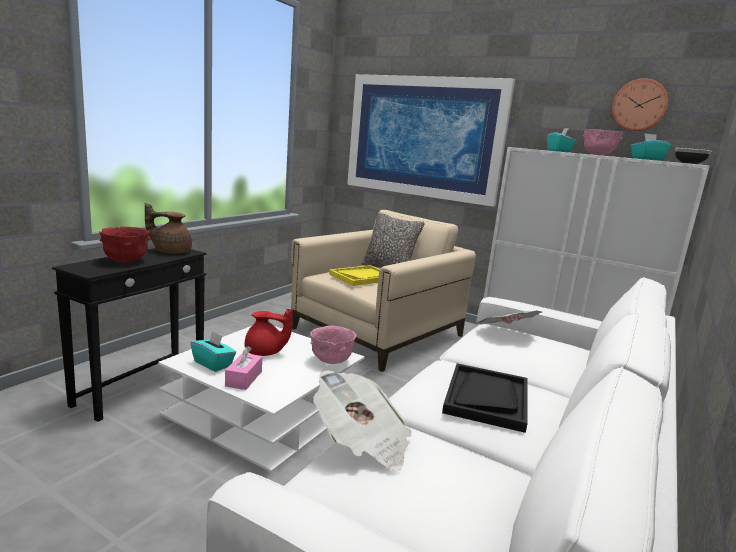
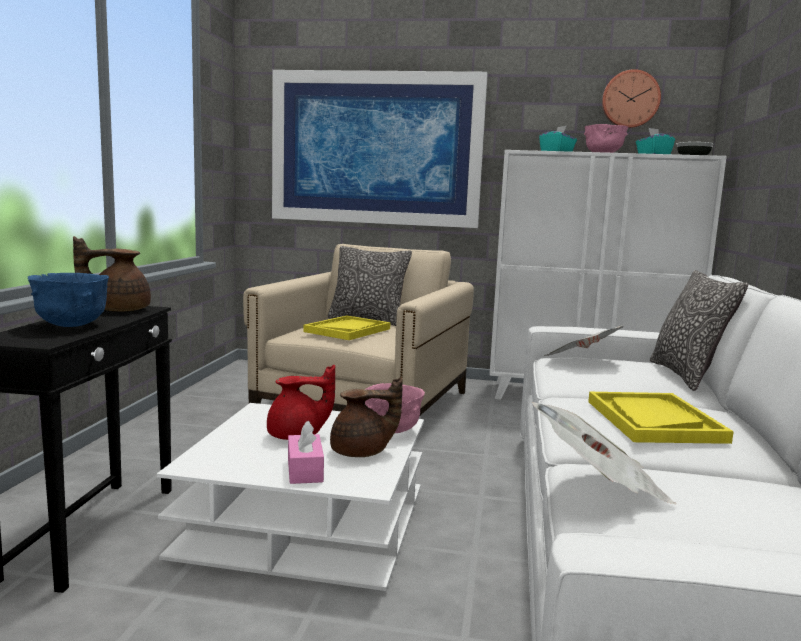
camera: 20 degrees left, 5 degrees down
(126, 261) = (71, 325): red bowl -> blue bowl
(213, 364) = (242, 461): turquoise tissue box -> none
(293, 373) = (362, 452): none -> brown teapot
(486, 398) = (653, 421): black tray -> yellow tray
(581, 363) = (686, 376): none -> pillow

